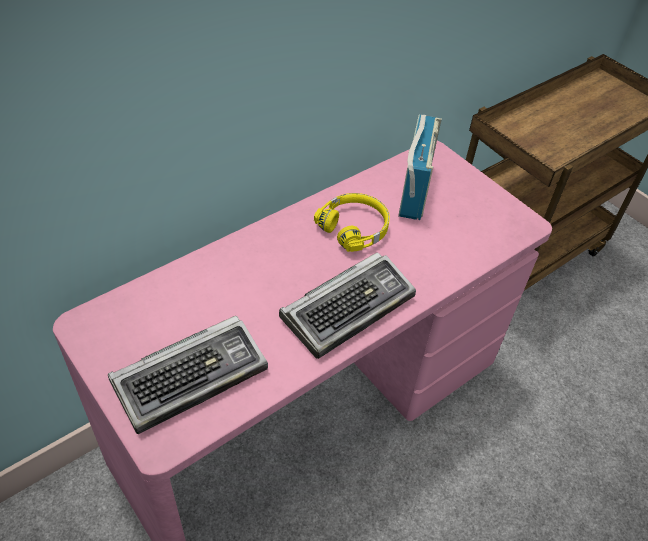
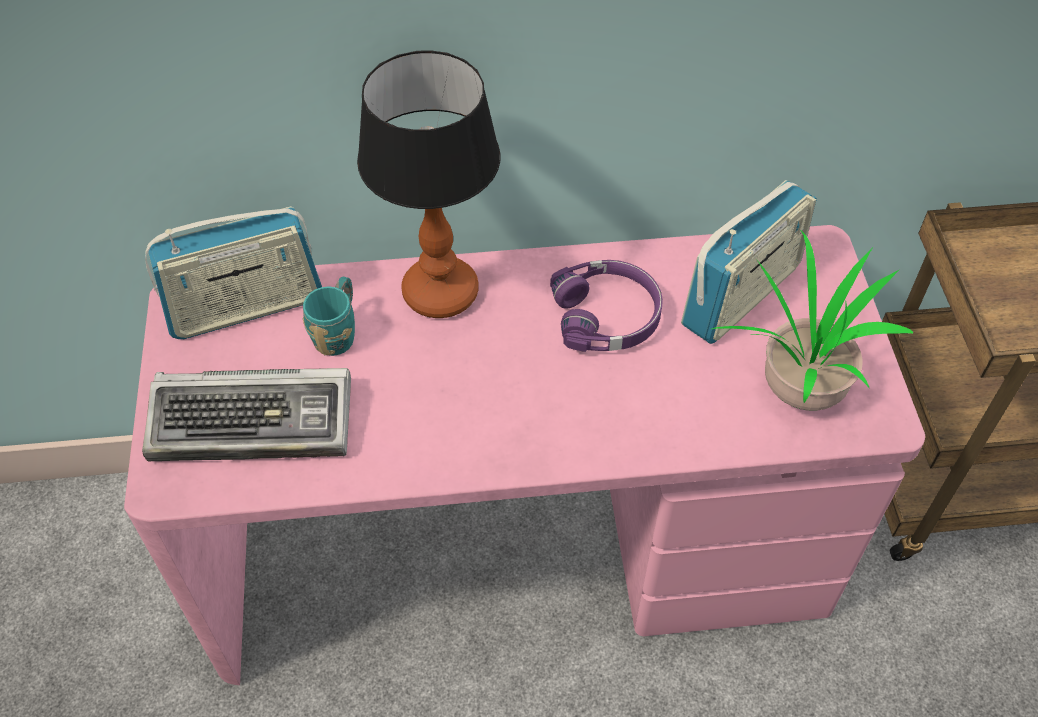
camera: 35 degrees right, 5 degrees up
(131, 311) = (246, 308): none -> radio
(204, 300) = (338, 332): none -> turquoise mug
(250, 253) = (439, 294): none -> table lamp
(349, 308) = (511, 425): keyboard -> none
(354, 227) = (607, 316): yellow headphones -> purple headphones
(476, 224) = (798, 386): none -> potted plant

